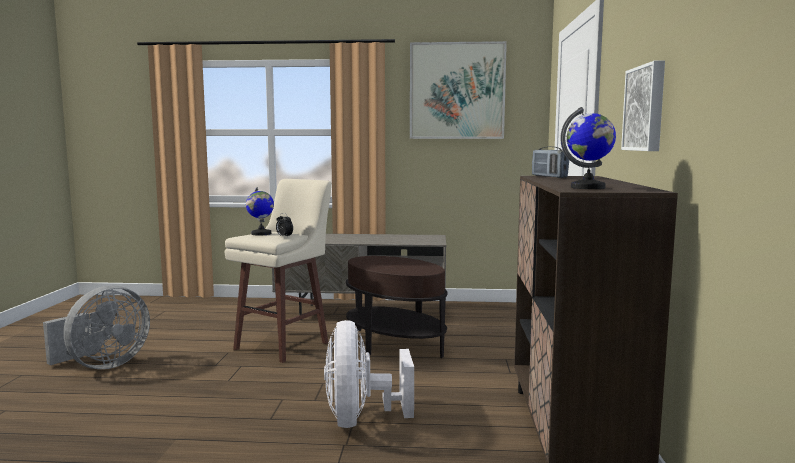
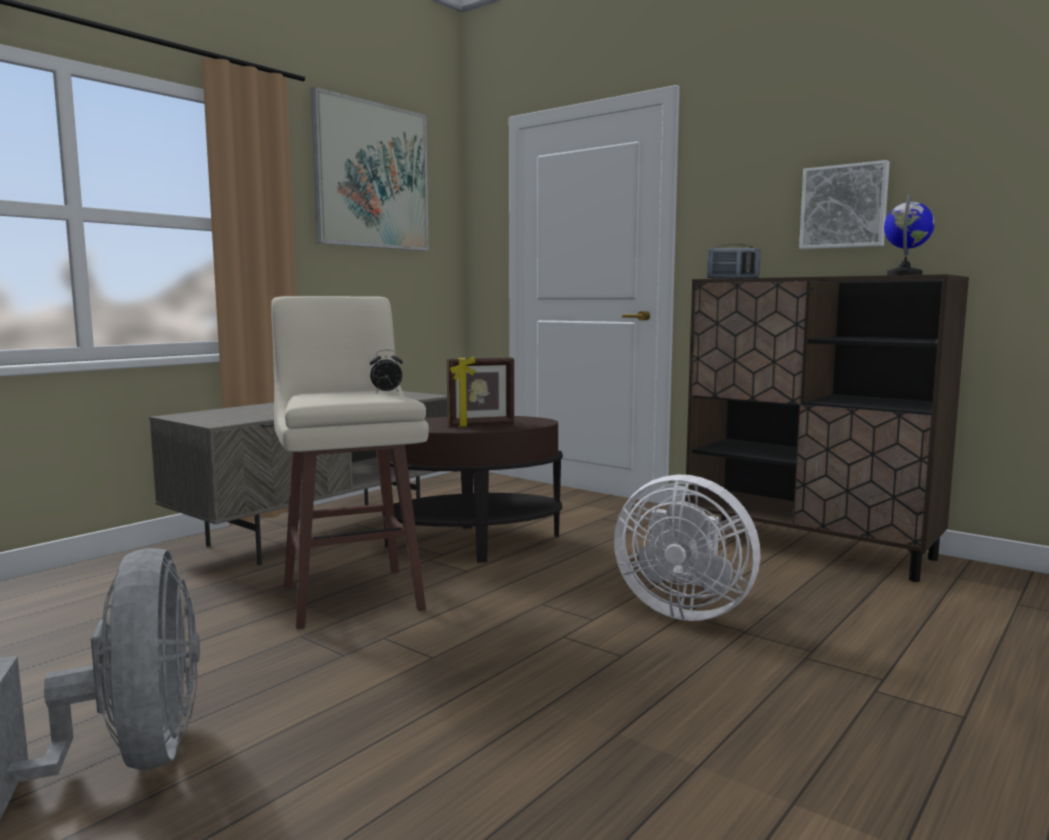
camera: 55 degrees left, 0 degrees up
(261, 234) = (326, 395): globe -> none
(389, 266) = (481, 425): none -> picture frame

